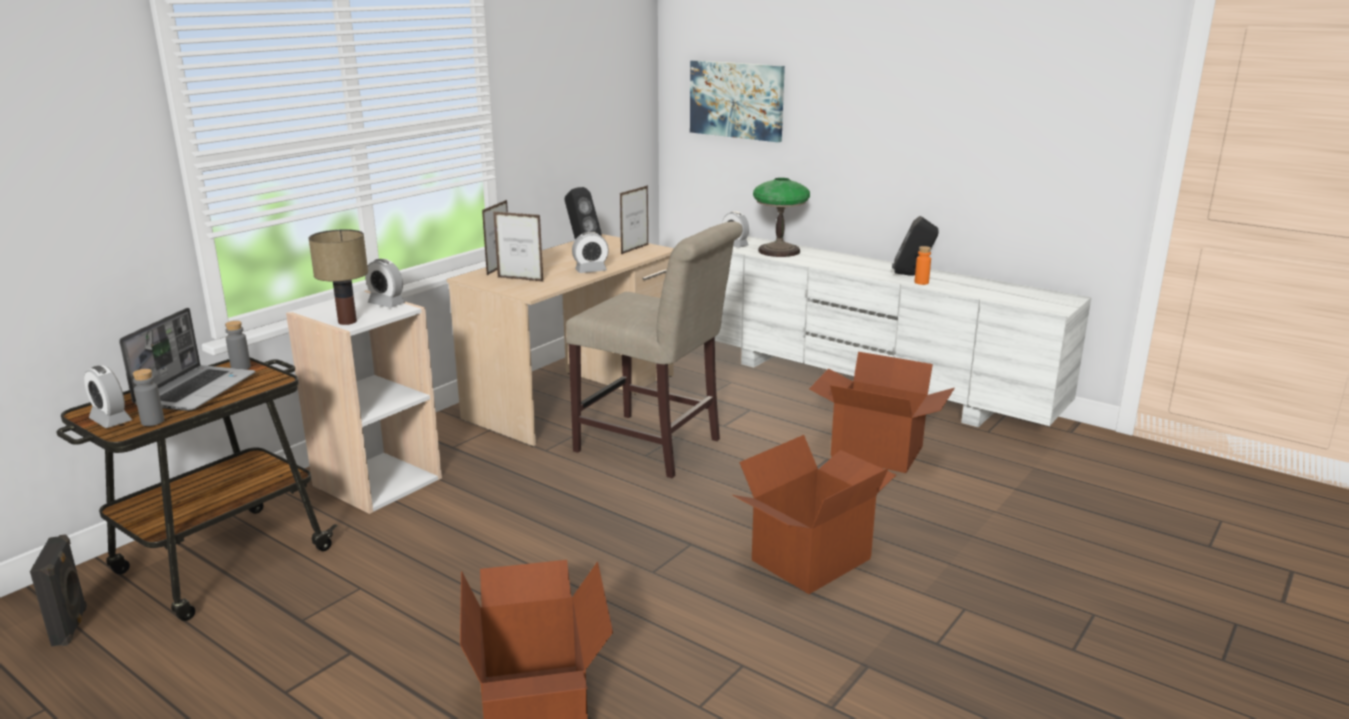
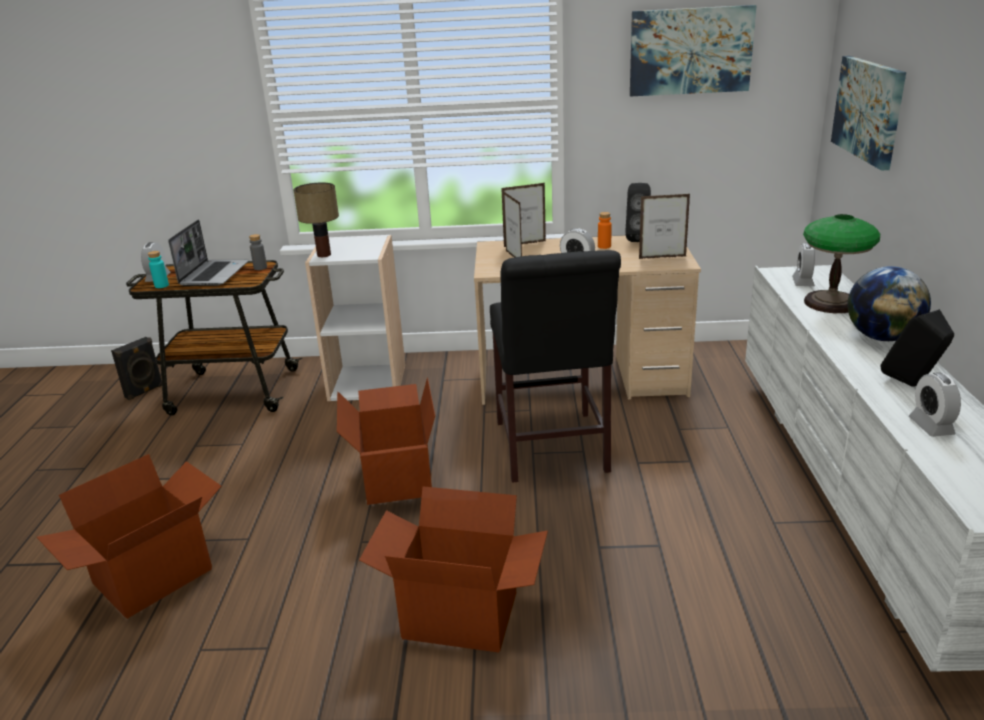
camera: 55 degrees right, 5 degrees up
(152, 421) = (161, 285): grey bottle -> turquoise bottle
(196, 390) = (214, 274): laptop -> laptop turned 60 degrees counterclockwise
(386, 303) = (372, 249): alarm clock -> alarm clock (931, 426)
(577, 61) = (690, 51): none -> picture
(654, 447) = (551, 450): beige chair -> black chair
(846, 259) = (881, 337): none -> globe
(876, 452) = (716, 569): cardboard box -> cardboard box (395, 478)
(921, 282) = (896, 398): orange bottle -> orange bottle (604, 246)

